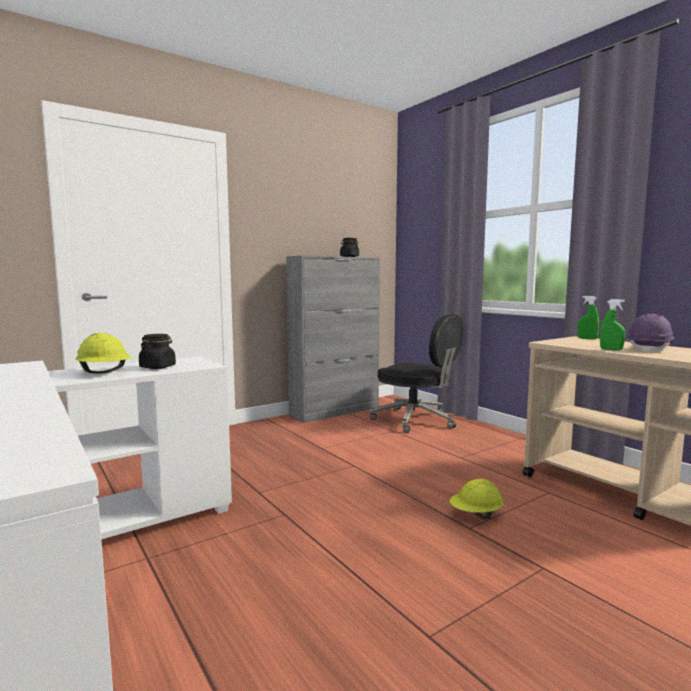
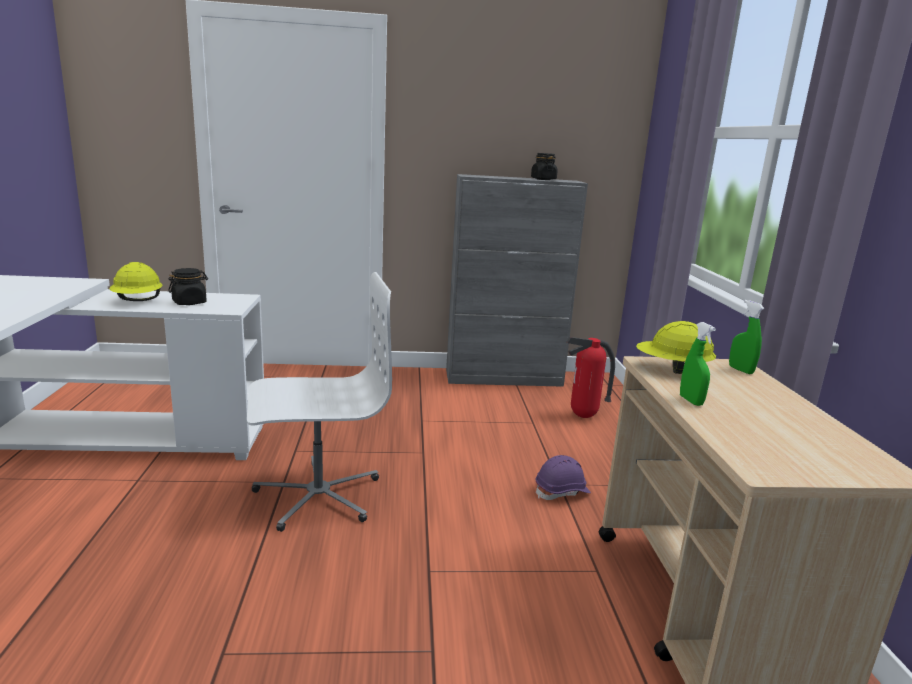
camera: 30 degrees right, 10 degrees up
(325, 513) = (317, 495): none -> white office chair
(416, 420) = (583, 417): black office chair -> fire extinguisher
(476, 515) = (459, 560): yellow hard hat -> yellow hard hat (672, 370)
(649, 349) = (761, 416): purple hard hat -> purple hard hat (562, 492)

